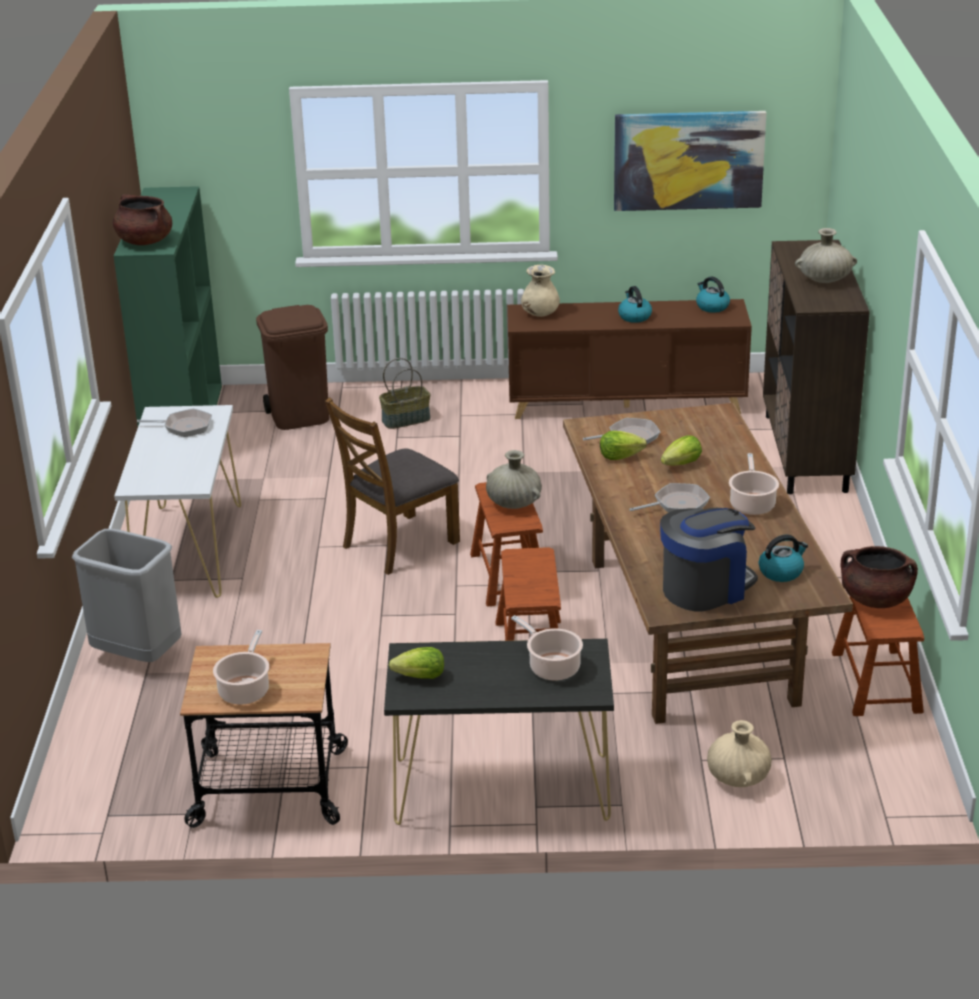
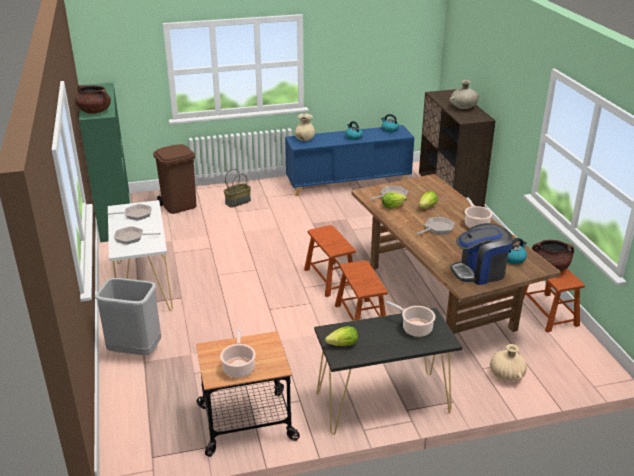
camera: 15 degrees left, 0 degrees up
(162, 465) = (131, 237): none -> frying pan
(399, 544) = (262, 268): brown chair -> none
(514, 503) = (334, 238): beige vase -> none
(627, 403) = (349, 183): brown cabinet -> blue cabinet
(688, 160) = (373, 54): picture -> none
(706, 588) = (479, 272): coffee machine -> coffee machine turned 150 degrees counterclockwise

